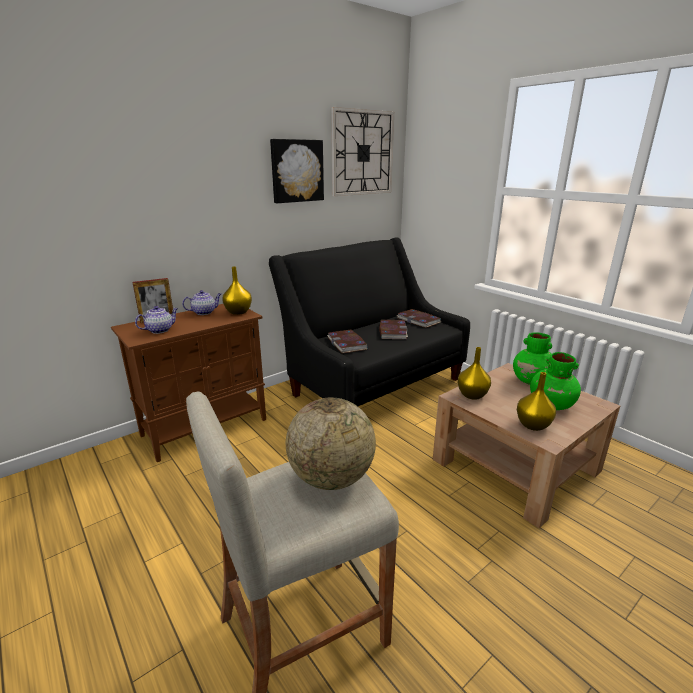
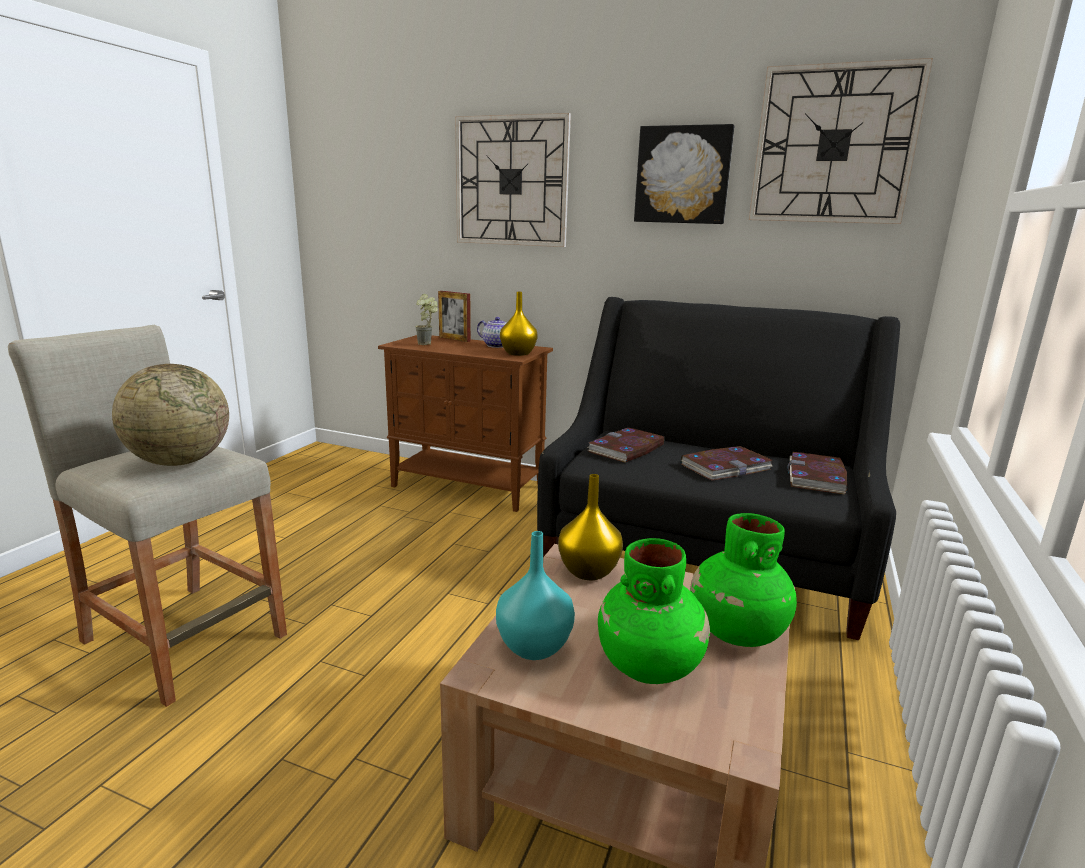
camera: 60 degrees right, 5 degrees down
(160, 330) = (428, 344): teapot -> potted plant
(177, 179) = (511, 181): none -> wall clock
(533, 424) = (536, 647): yellow vase -> turquoise vase

